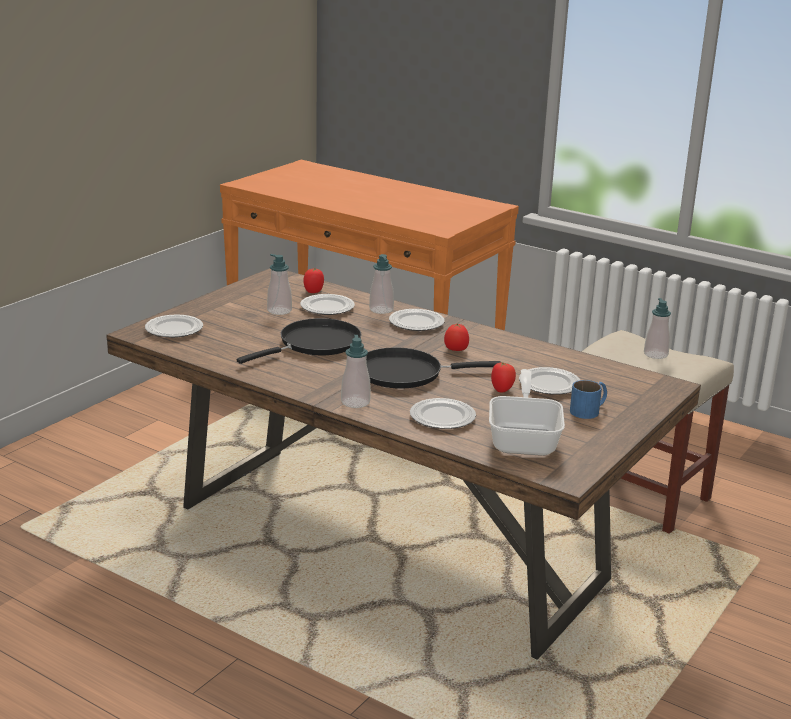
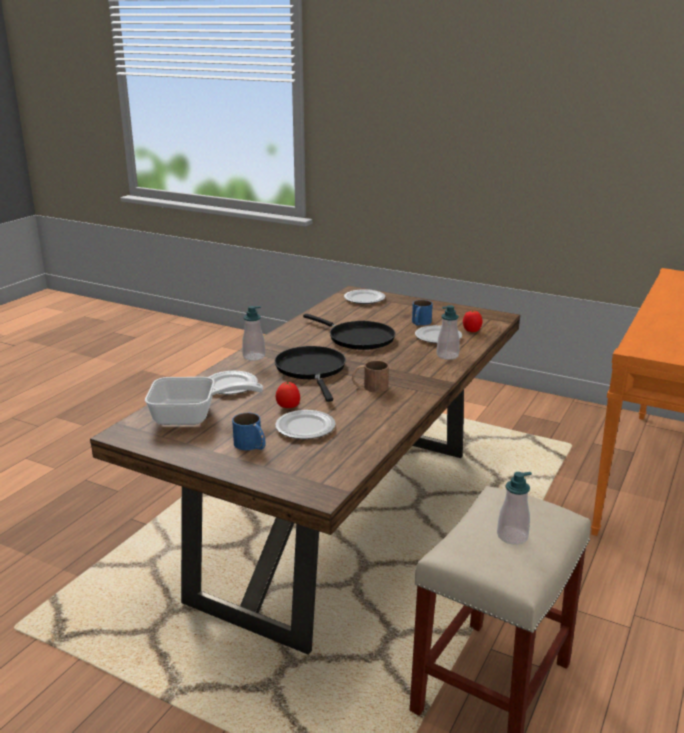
camera: 85 degrees right, 0 degrees up
(279, 311) = (420, 323): soap dispenser -> blue mug
(417, 323) = (424, 370): plate -> none
(456, 350) = (369, 387): tomato -> brown mug

